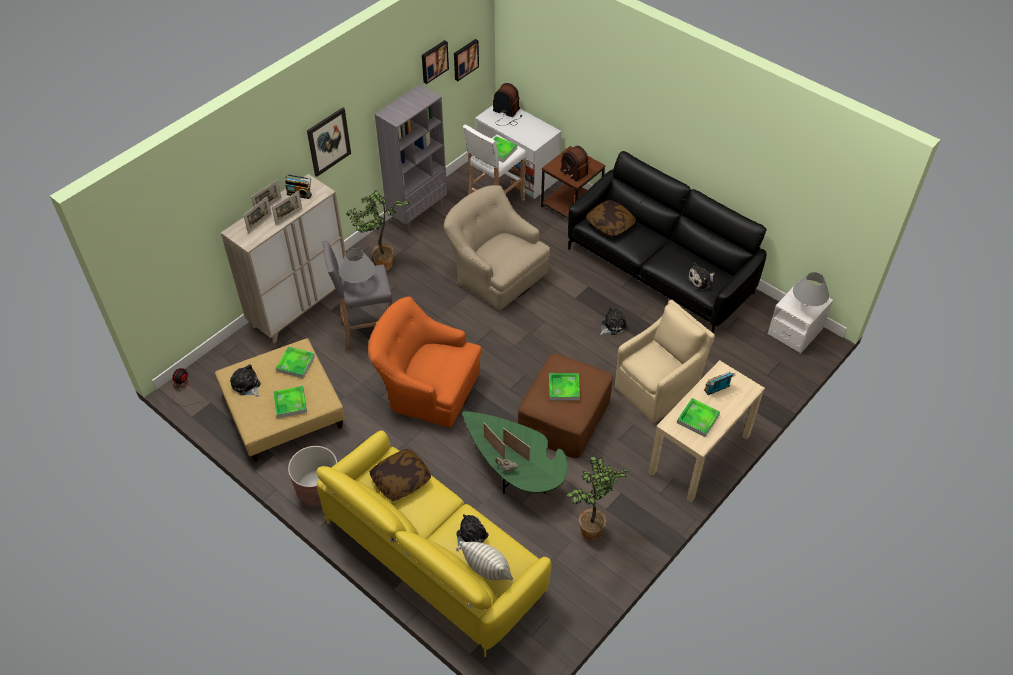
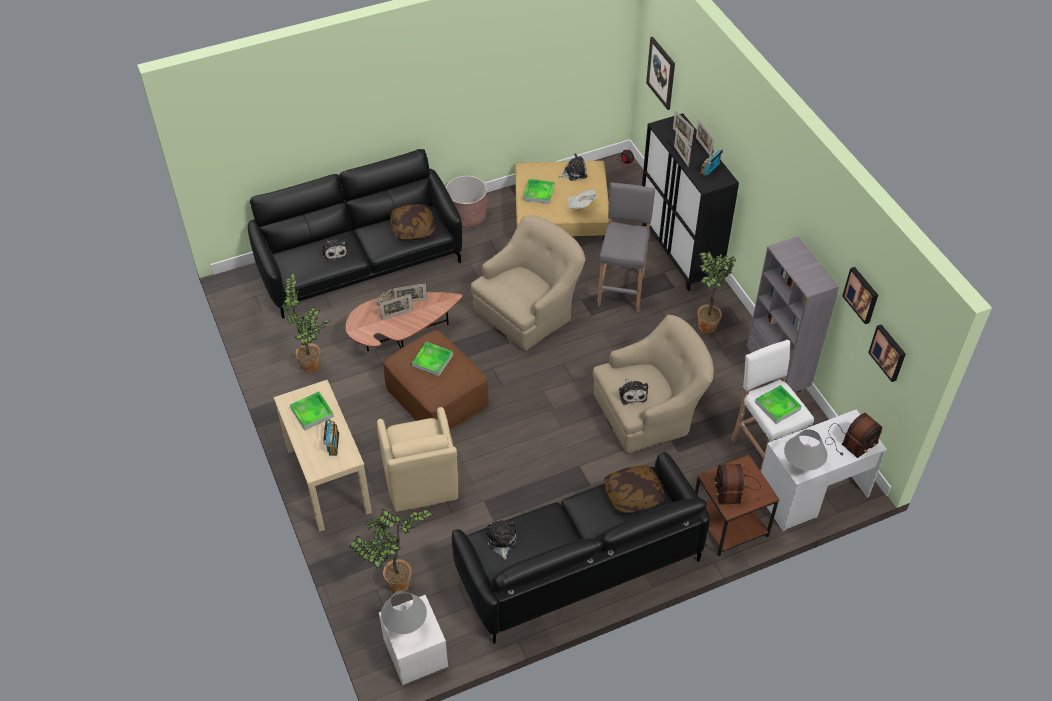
camera: 115 degrees right, 0 degrees up
(296, 364) = (580, 205): tray -> newspaper
(300, 307) = (679, 253): beige cabinet -> black cabinet
(328, 141) = (765, 191): picture -> picture (661, 73)
(358, 283) = (625, 236): grey table lamp -> grey table lamp (801, 466)
(426, 388) = (529, 310): orange armchair -> beige armchair
(434, 556) = (361, 264): yellow sofa -> black sofa
(487, 571) = (298, 251): pillow -> none
(515, 472) = (401, 339): green coffee table -> brown coffee table
(575, 168) = (734, 486): radio -> radio turned 75 degrees counterclockwise
(612, 326) = (523, 481): plush toy -> plush toy (632, 394)
(755, 365) = (396, 586): none -> potted plant

